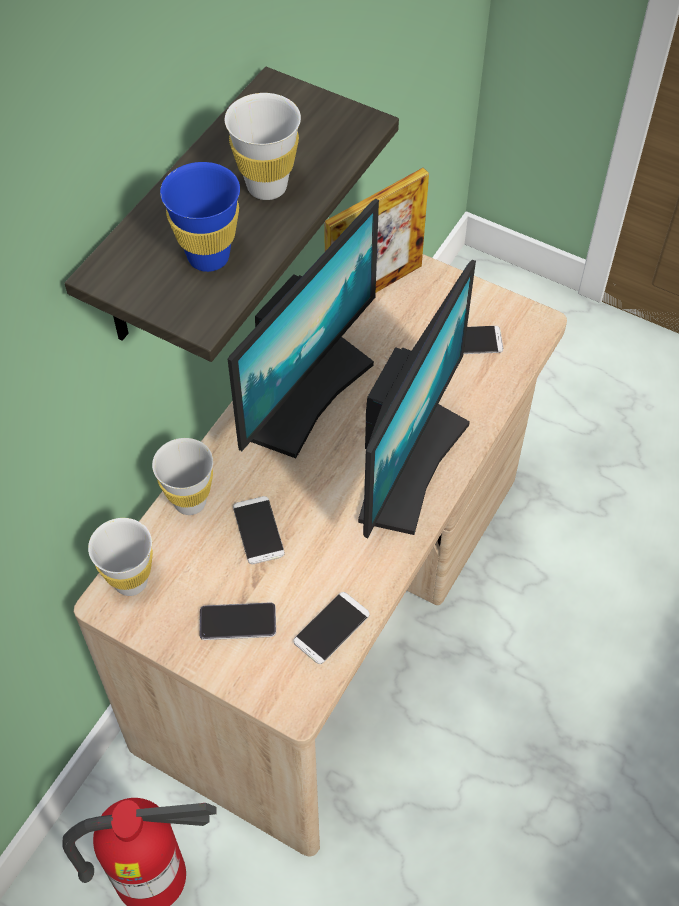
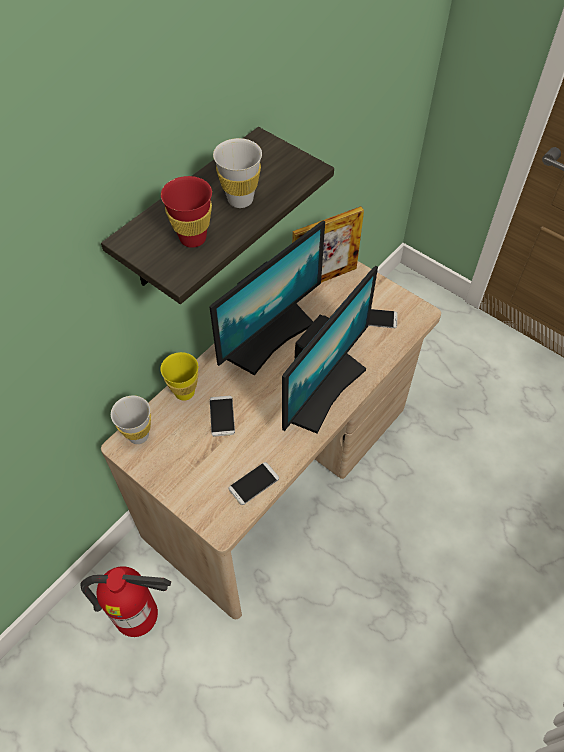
camera: 10 degrees right, 0 degrees up
(190, 502) = (184, 392): white cup -> yellow cup
(208, 257) = (193, 238): blue cup -> red cup
(238, 622) = (197, 470): phone -> none

